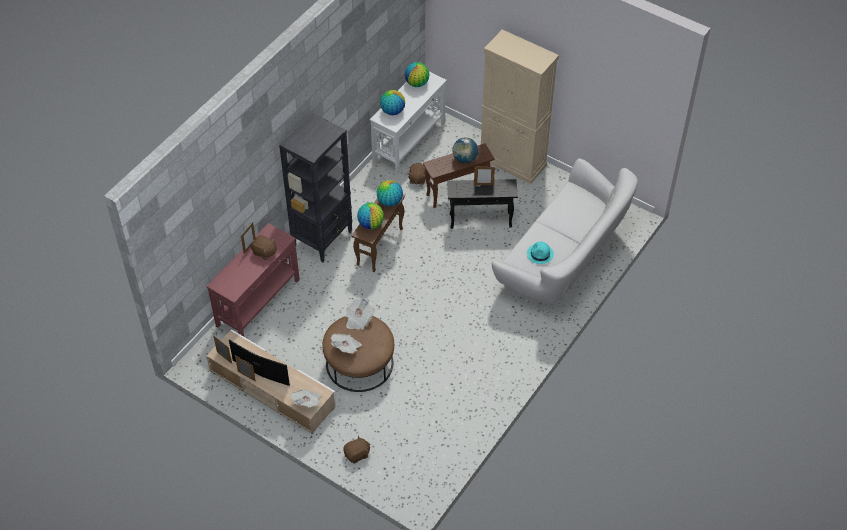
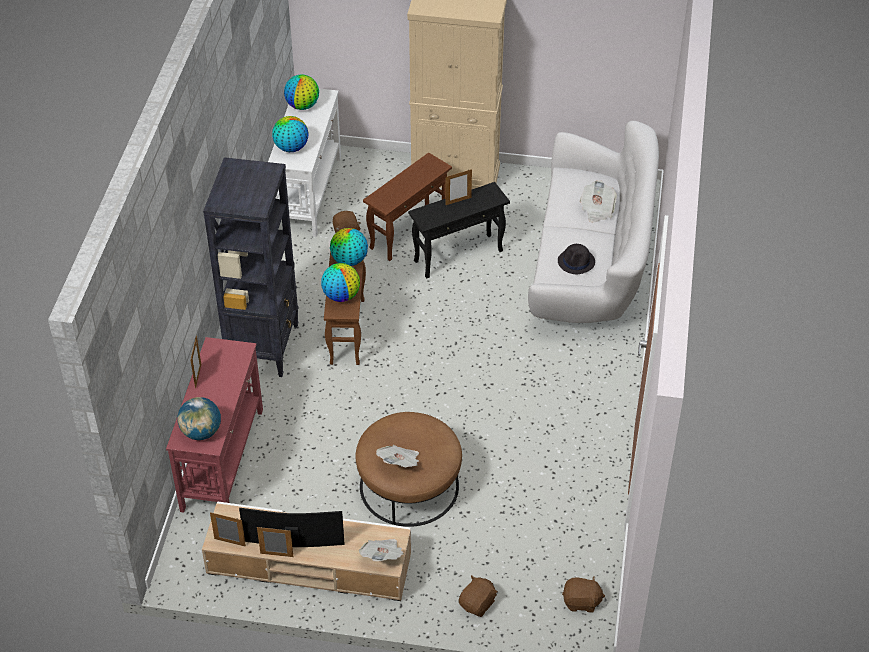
camera: 25 degrees left, 5 degrees down
(264, 252) = (224, 376): brown plush toy -> brown plush toy (581, 602)
(358, 319) = (393, 421): newspaper -> newspaper (597, 210)
(465, 159) = (414, 178): globe -> globe (201, 432)
(540, 254) = (576, 262): turquoise hat -> black hat

